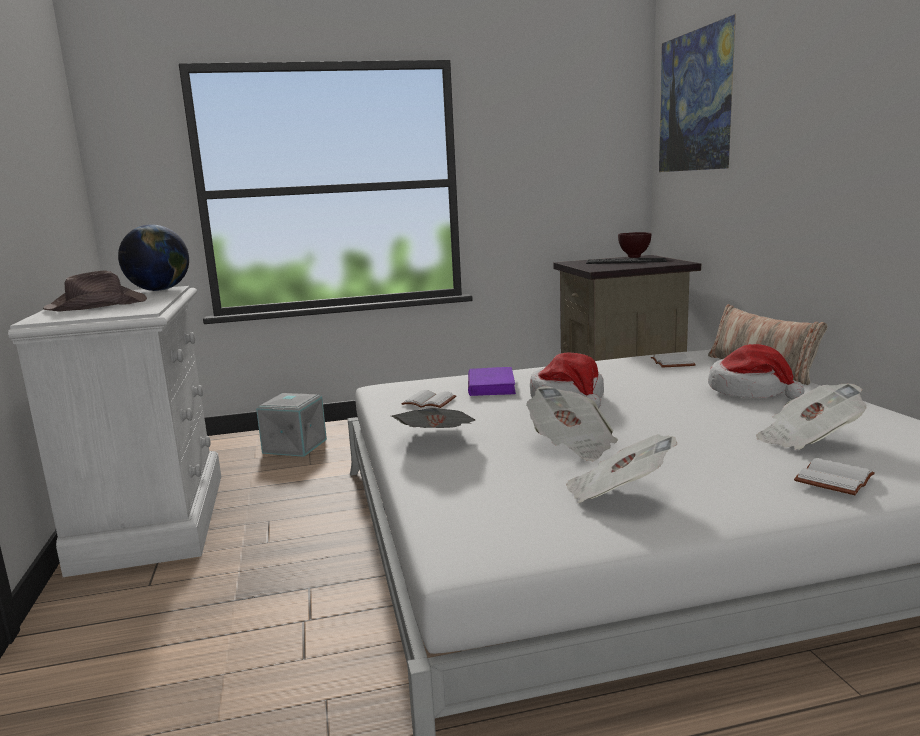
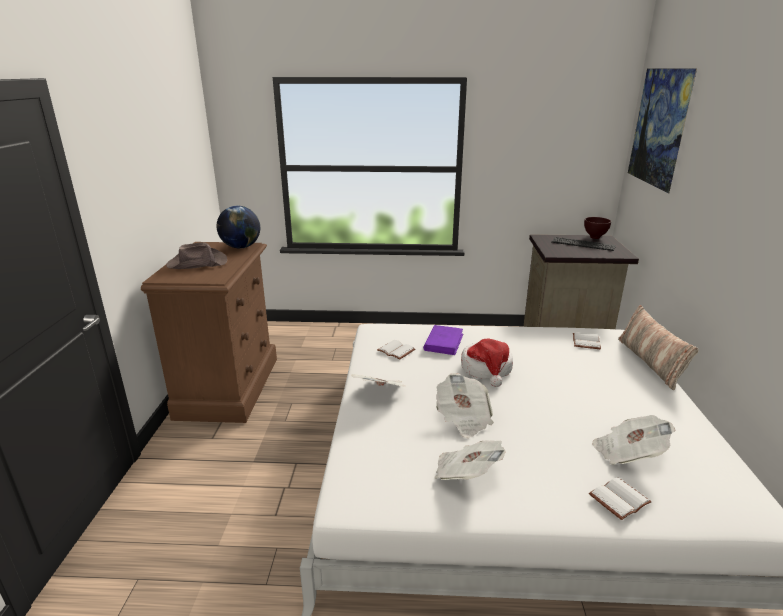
camera: 15 degrees right, 10 degrees up
(153, 519) = (229, 386): white dresser -> brown dresser
(294, 446) = (328, 341): grey storage box -> none
(750, 391) = (622, 388): hat -> none

